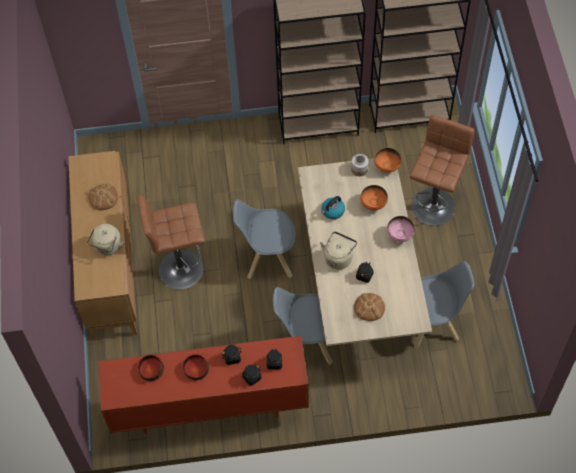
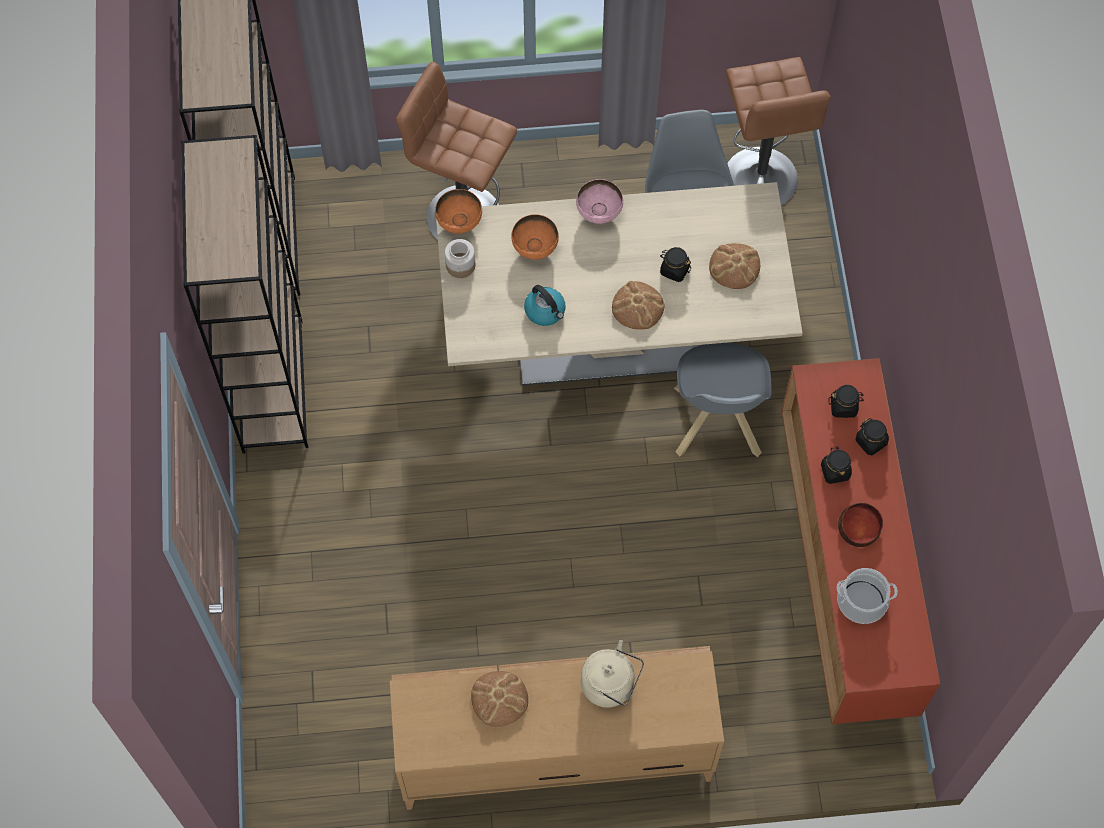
camera: 90 degrees left, 5 degrees up
(151, 370) = (861, 602): bowl -> cooking pot
(180, 269) = (567, 628): brown stool -> brown stool (760, 179)
(267, 257) = (549, 480): grey chair -> none
(338, 257) = (637, 306): beige kettle -> bread

